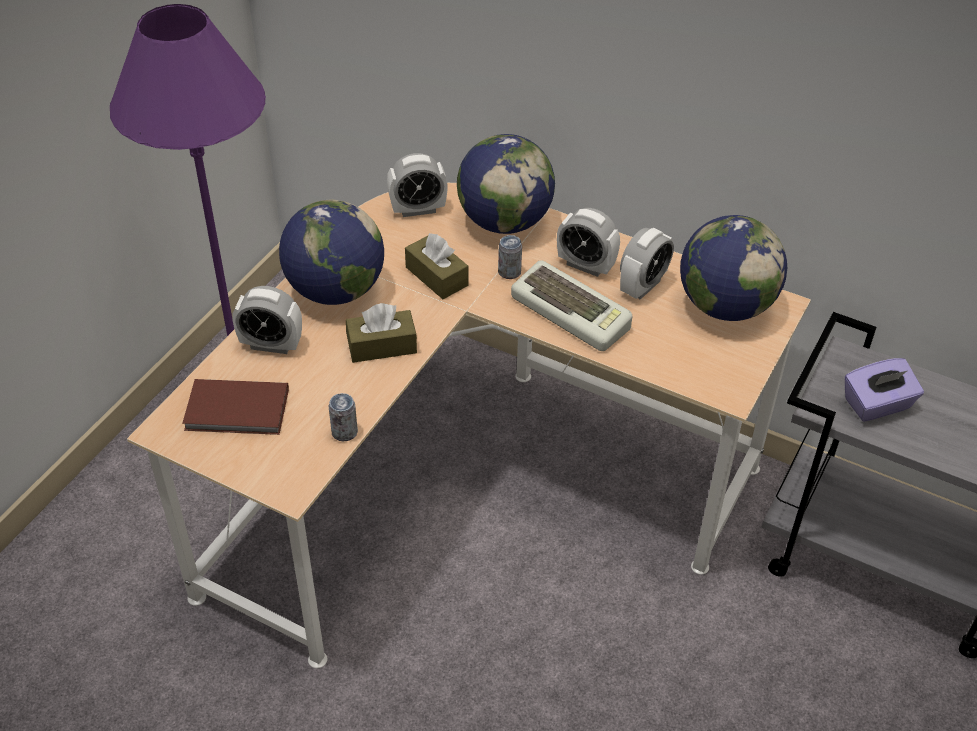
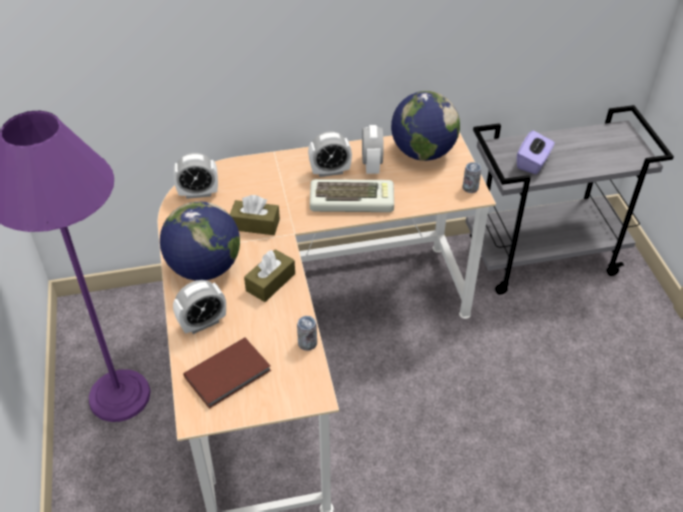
camera: 40 degrees left, 0 degrees up
(418, 209) = (198, 193): alarm clock -> alarm clock turned 45 degrees clockwise
(504, 222) = (258, 172): globe -> none
(509, 272) = (293, 198): can -> can (470, 188)

